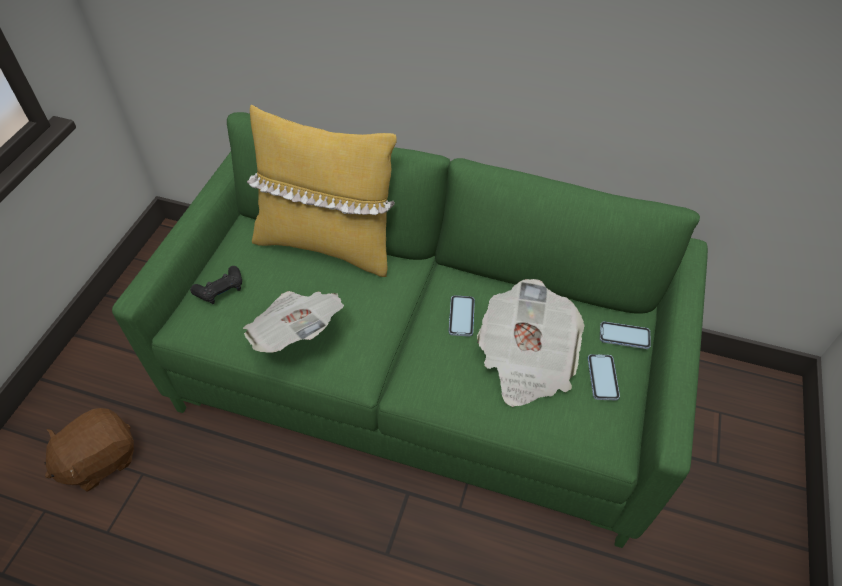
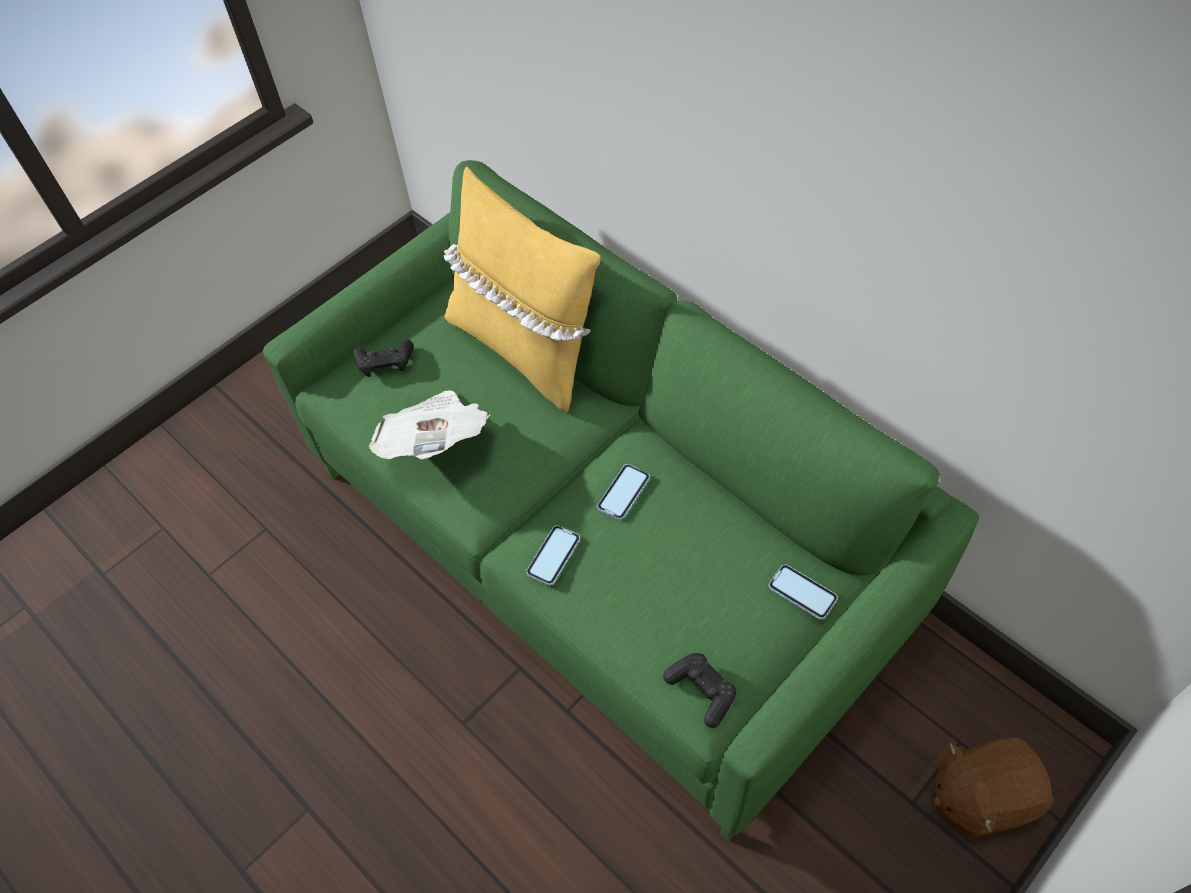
camera: 30 degrees right, 5 degrees up
(99, 460) = (233, 496): brown plush toy -> brown plush toy (981, 795)
(526, 361) = (665, 574): newspaper -> none
(602, 378) = (742, 631): phone -> phone (553, 556)
(602, 431) = (701, 691): none -> black game controller

